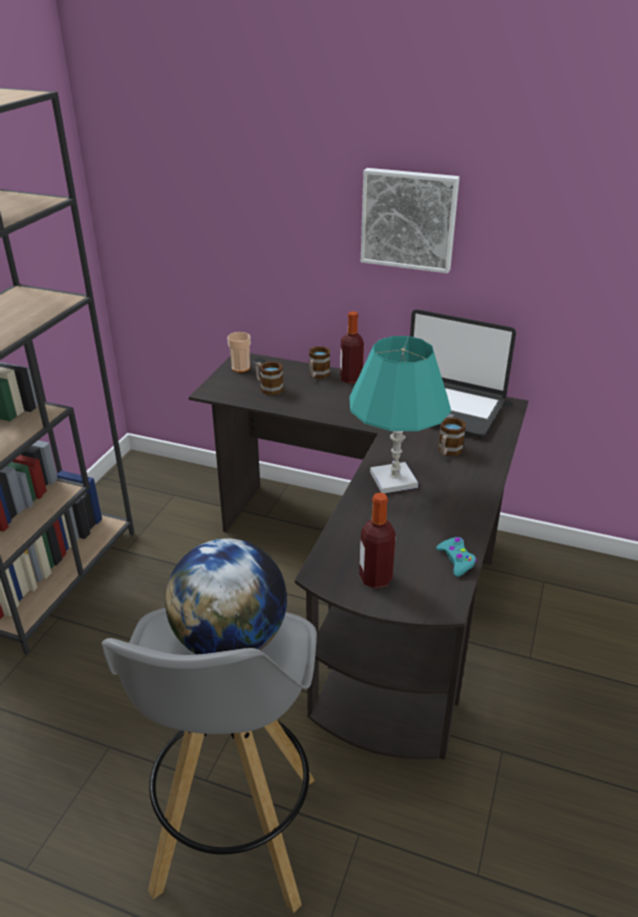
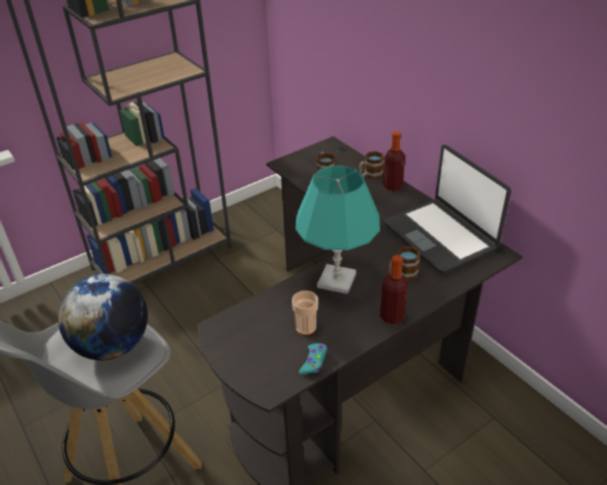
camera: 35 degrees right, 5 degrees up
(240, 368) = (322, 151): cup -> cup (306, 327)
(375, 578) = (246, 348): bottle -> bottle (392, 317)
(409, 219) = (451, 64): picture -> none

